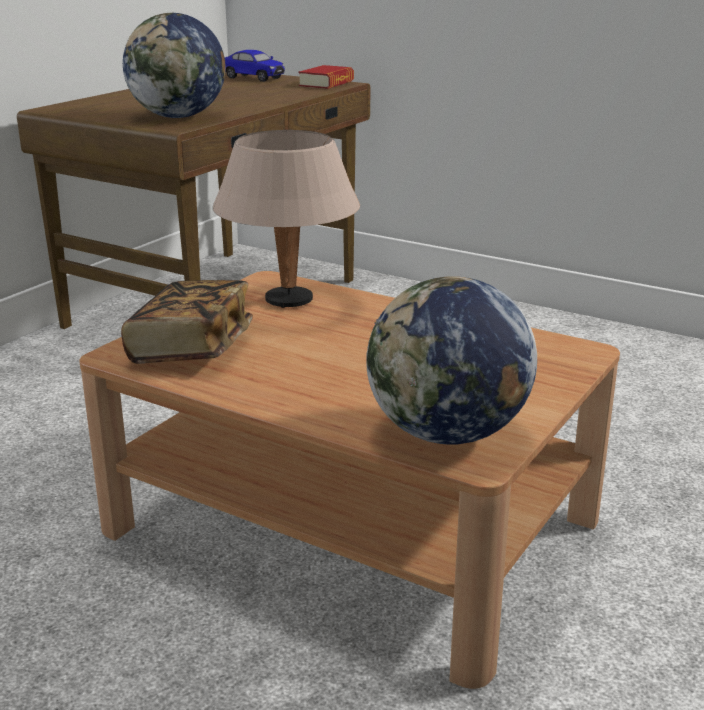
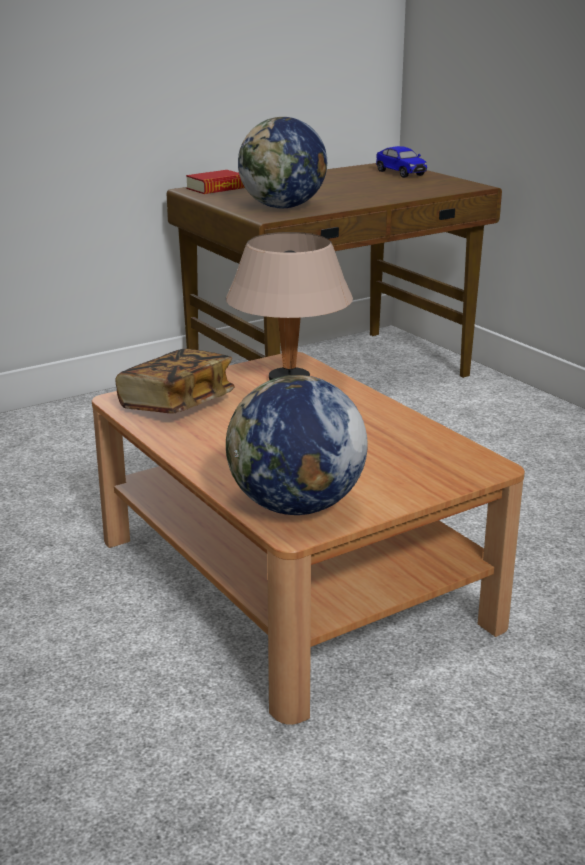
camera: 25 degrees right, 0 degrees up
(326, 83) = (458, 185): book -> book (216, 188)

